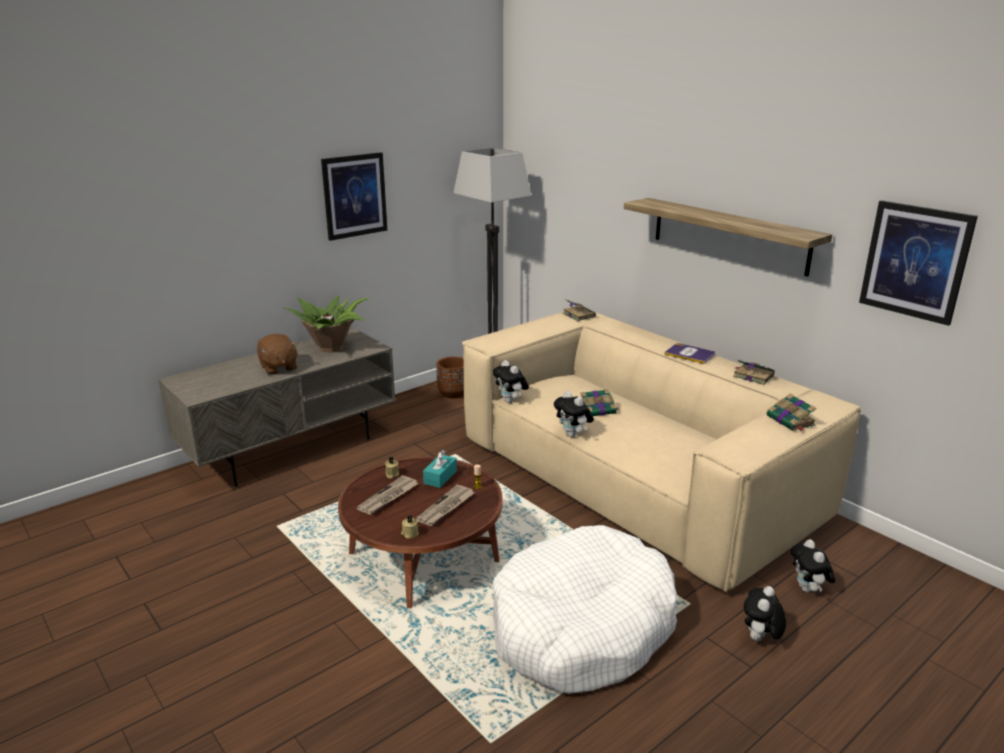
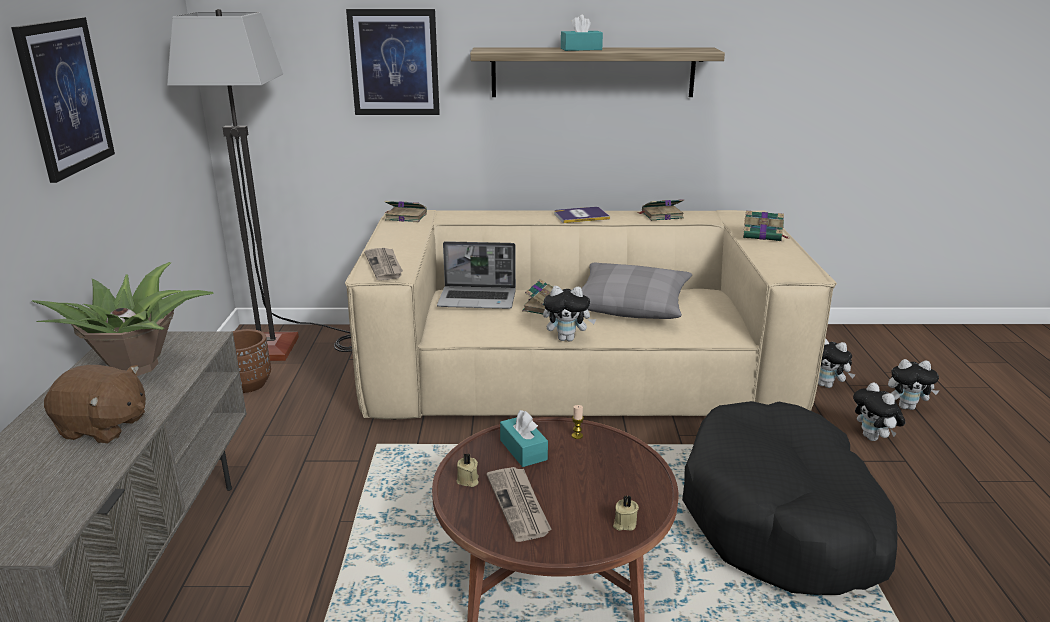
camera: 50 degrees left, 0 degrees up
(446, 507) = (596, 474): newspaper -> newspaper (385, 266)
(511, 401) = (443, 337): plush toy -> plush toy (907, 407)
(569, 388) = (478, 299): none -> laptop
(581, 627) = (782, 519): white dog bed -> black dog bed
(658, 434) = (631, 303): none -> grey pillow
(709, 214) = (581, 49): none -> turquoise tissue box
(915, 261) = (798, 58): picture -> picture (394, 62)

